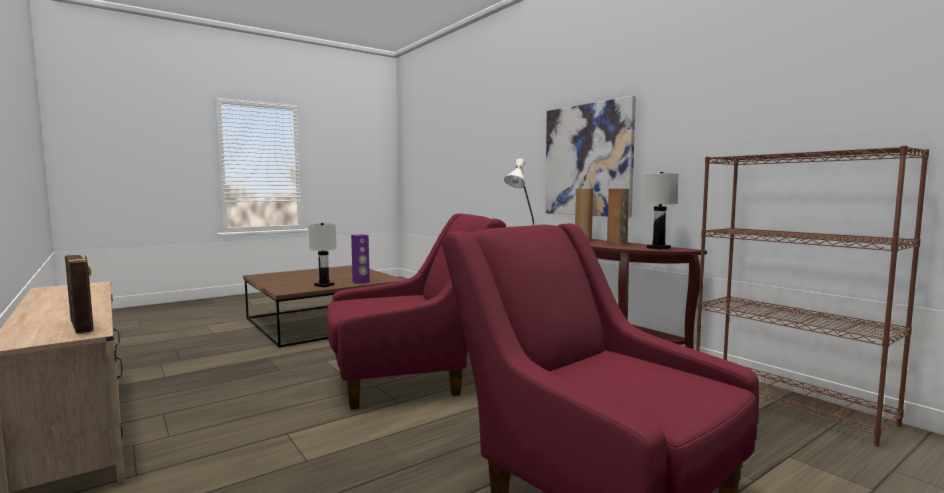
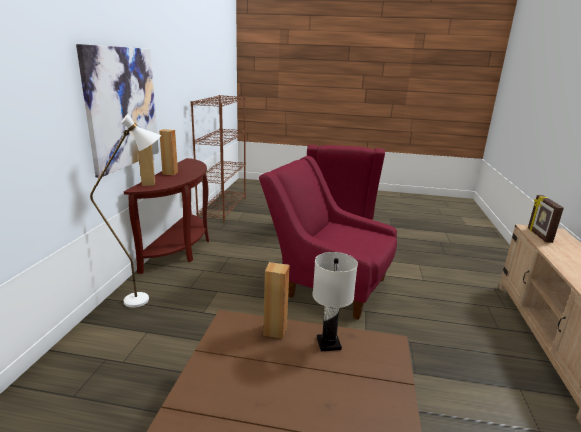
camera: 135 degrees left, 15 degrees up
(361, 282) = (275, 331): purple speaker -> brown speaker
(658, 248) = (190, 164): white table lamp -> none

